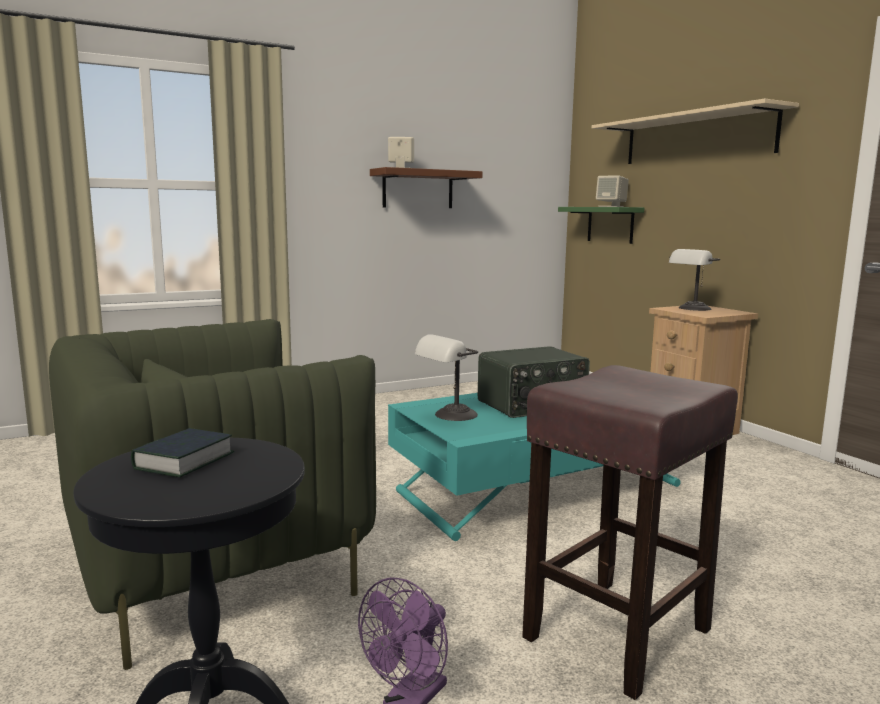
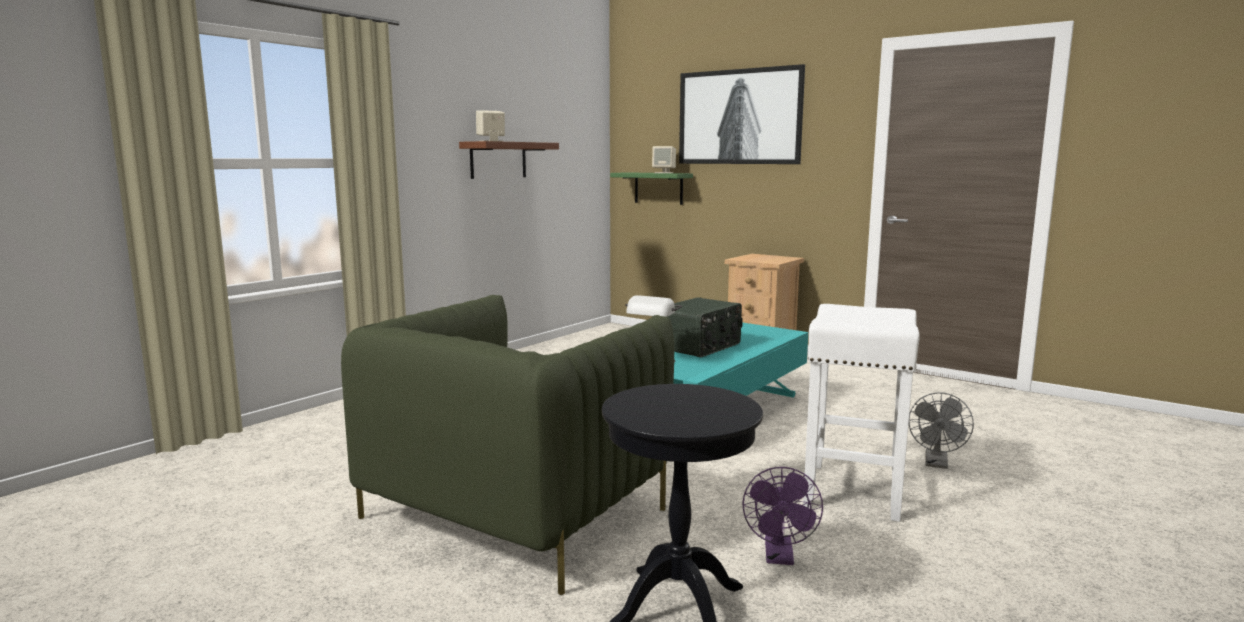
camera: 25 degrees left, 0 degrees up
(184, 461) = (659, 402): book -> none
(616, 635) = (853, 492): brown stool -> white stool
(691, 309) = (755, 258): table lamp -> none
(696, 138) = (739, 117): beige shelf -> picture
(791, 624) = (937, 464): none -> grey fan

